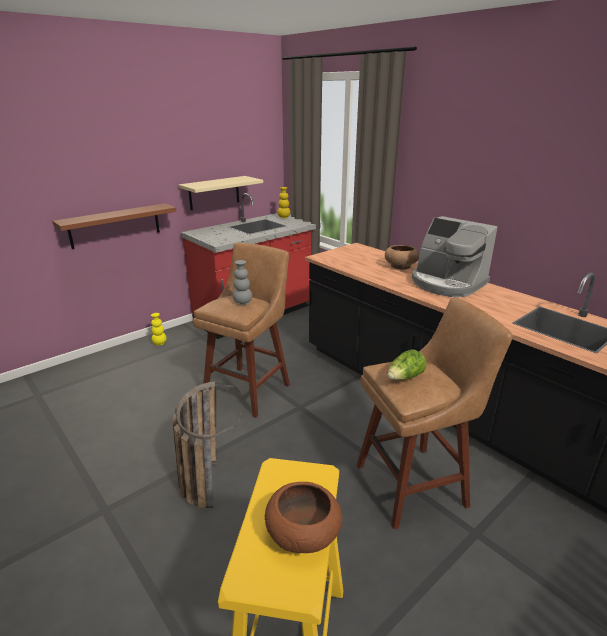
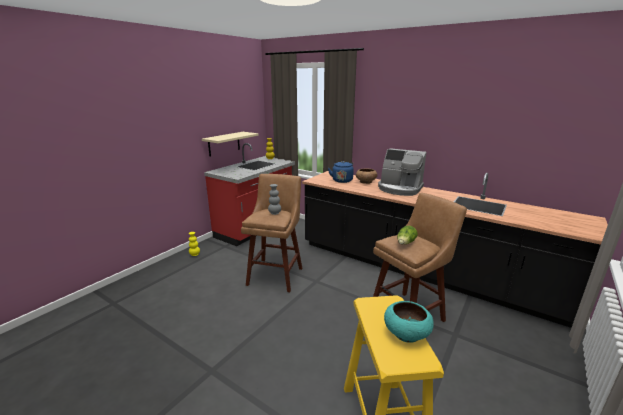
camera: 15 degrees left, 5 degrees down
(115, 225) = (160, 169): brown shelf -> none
(205, 475) = (273, 334): basket -> none
(303, 534) = (406, 333): brown bowl -> turquoise bowl
(365, 260) = (342, 180): none -> blue kettle

